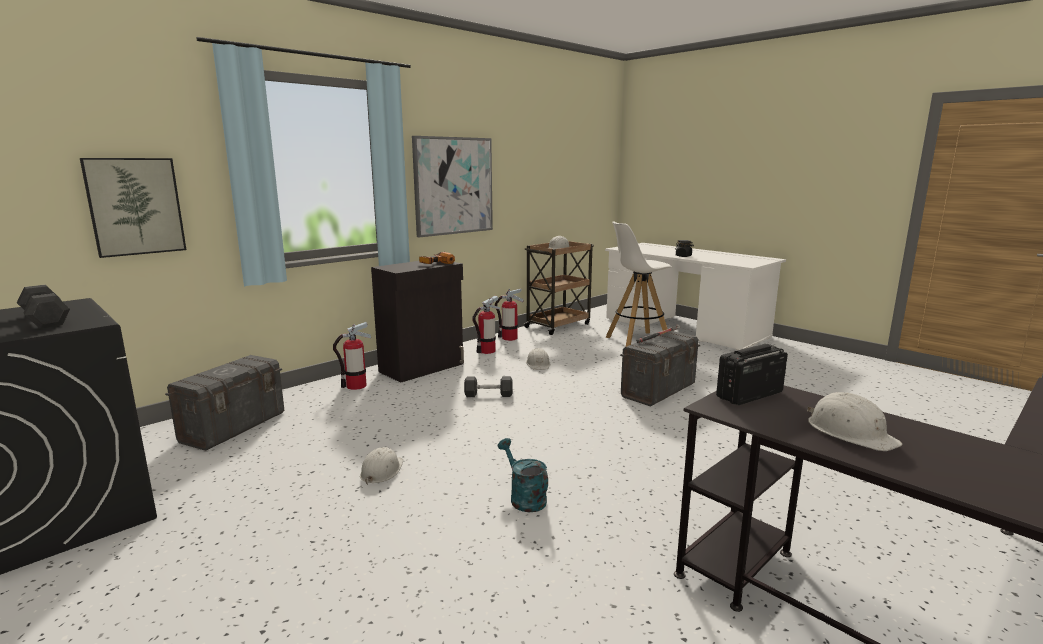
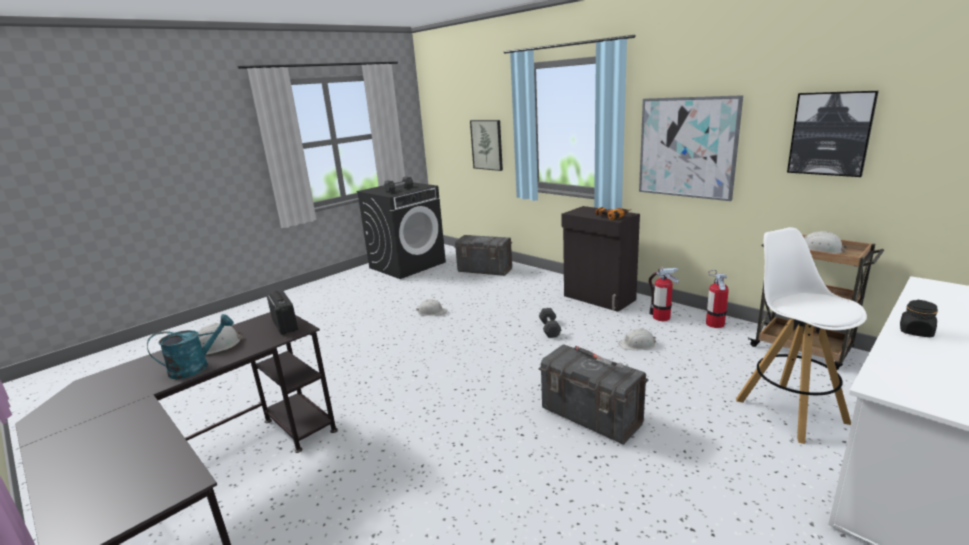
camera: 90 degrees right, 5 degrees up
(356, 386) = (552, 284): fire extinguisher -> none
(524, 498) = (393, 354): turquoise watering can -> turquoise watering can (196, 367)
(536, 169) = (830, 134): none -> picture

